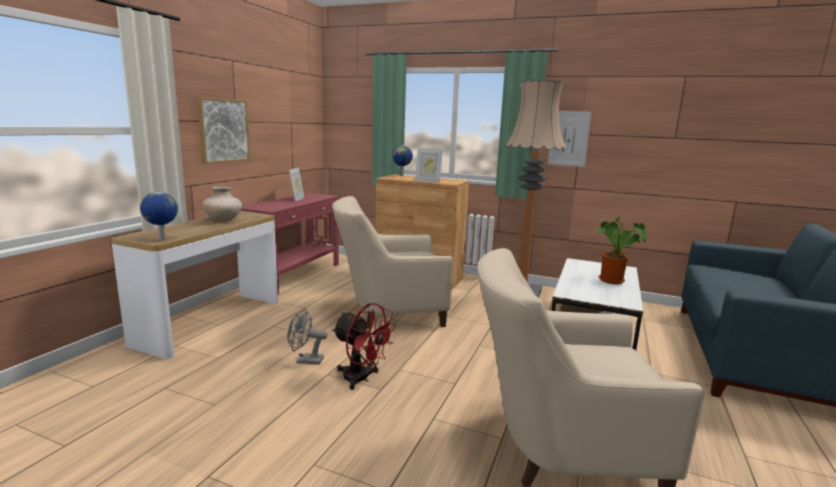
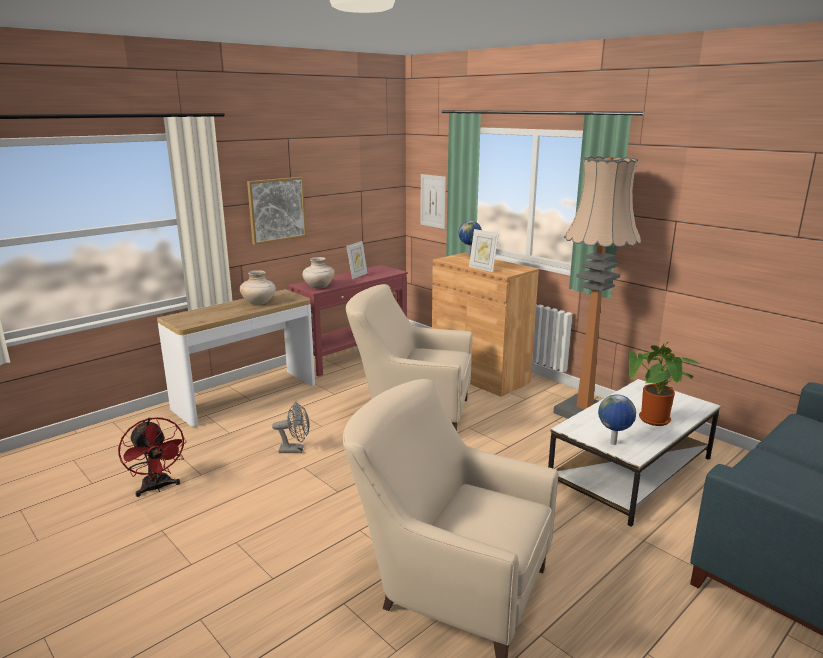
camera: 25 degrees right, 5 degrees up
(162, 239) = (190, 323): globe -> globe (613, 443)
(270, 207) = (319, 287): none -> beige vase
(305, 360) = (295, 450): grey fan -> grey fan turned 150 degrees clockwise
(362, 379) = (329, 478): red fan -> red fan (157, 488)
(569, 138) = (660, 226): picture -> picture (433, 201)

